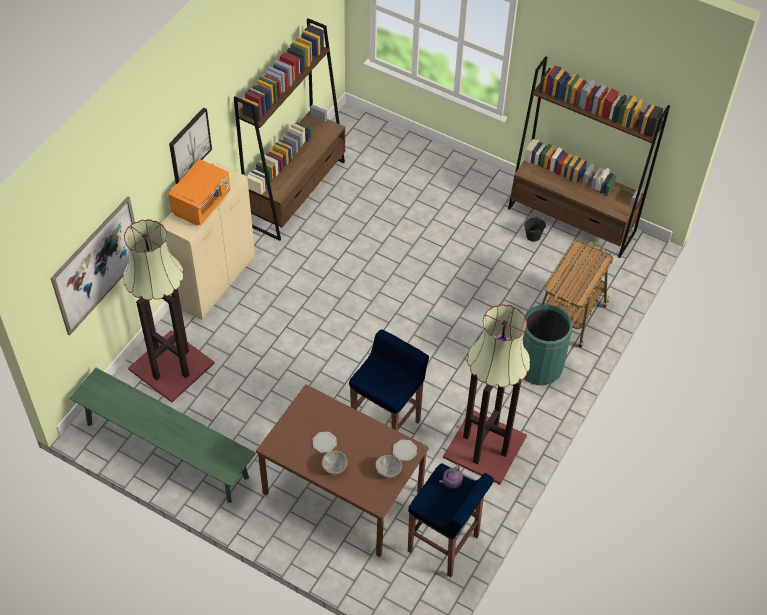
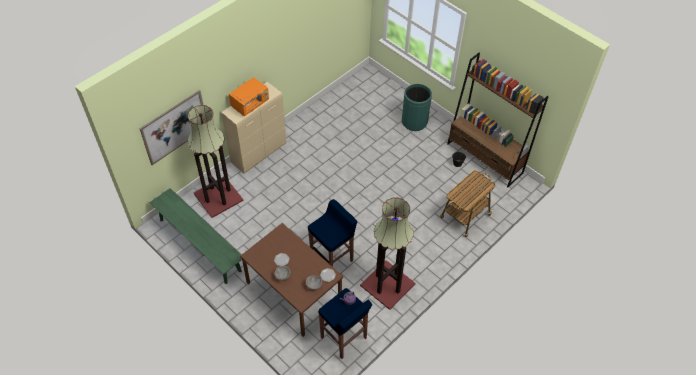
camera: 15 degrees right, 0 degrees up
(189, 145) = (247, 67): picture -> none
(297, 192) = (323, 110): brown bookcase -> none
(539, 366) = (436, 243): green trash can -> green trash can (414, 122)

